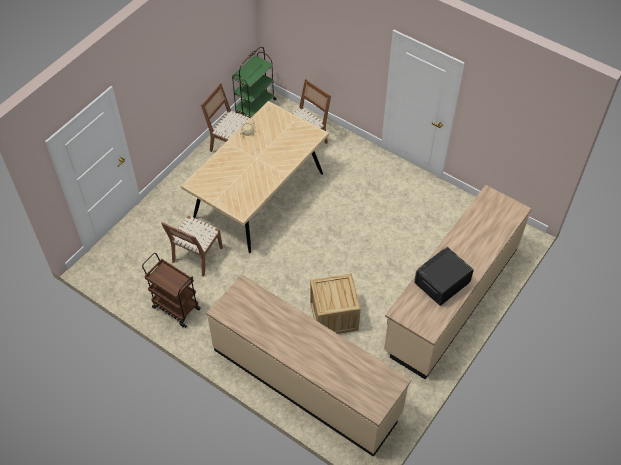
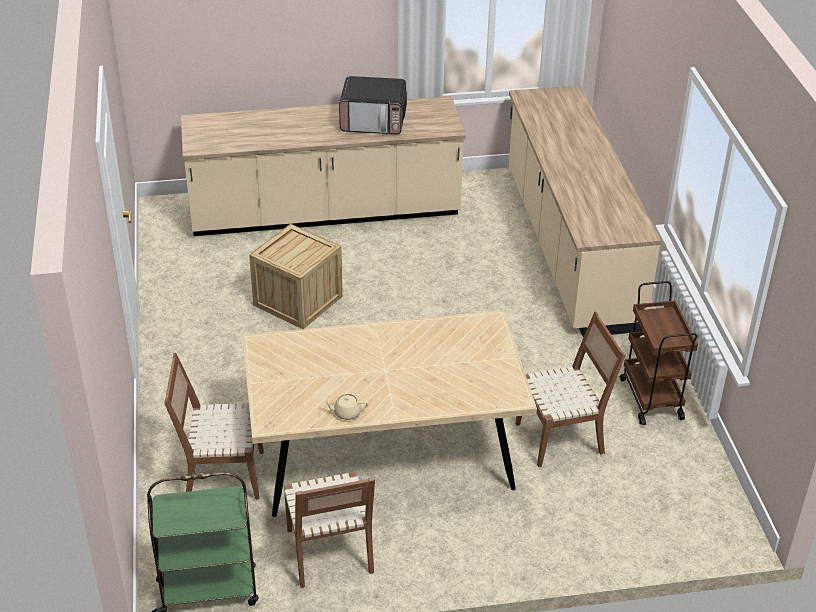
camera: 135 degrees left, 15 degrees down
(334, 315) = (467, 275): crate -> crate (298, 301)

